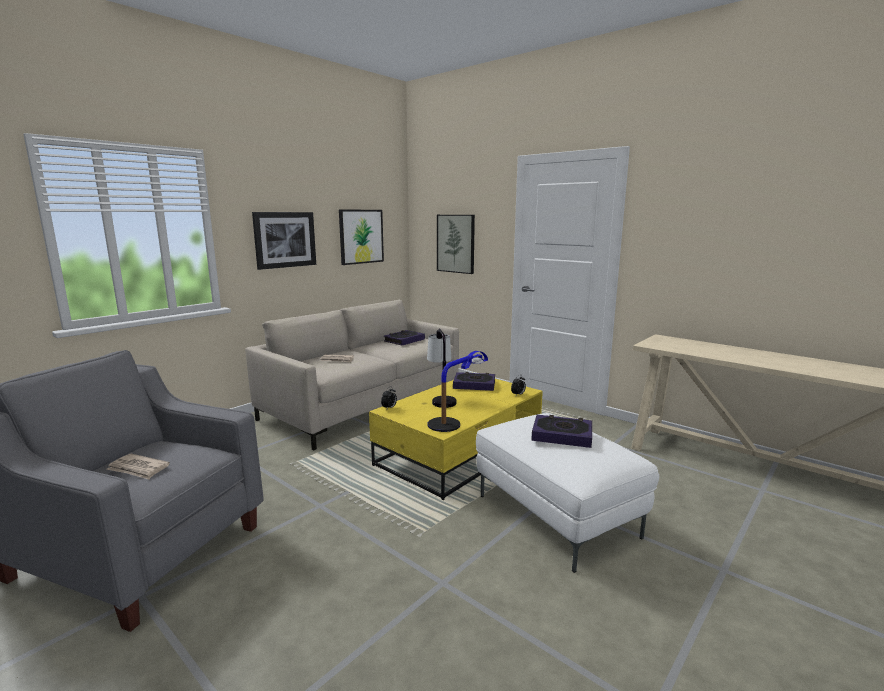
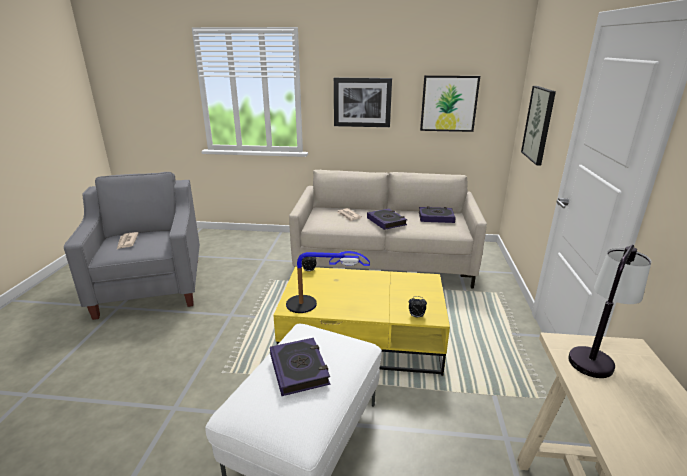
camera: 55 degrees right, 10 degrees up
(441, 399) = (354, 283): table lamp -> table lamp (595, 354)
(474, 385) = (408, 286): book -> book (386, 221)

